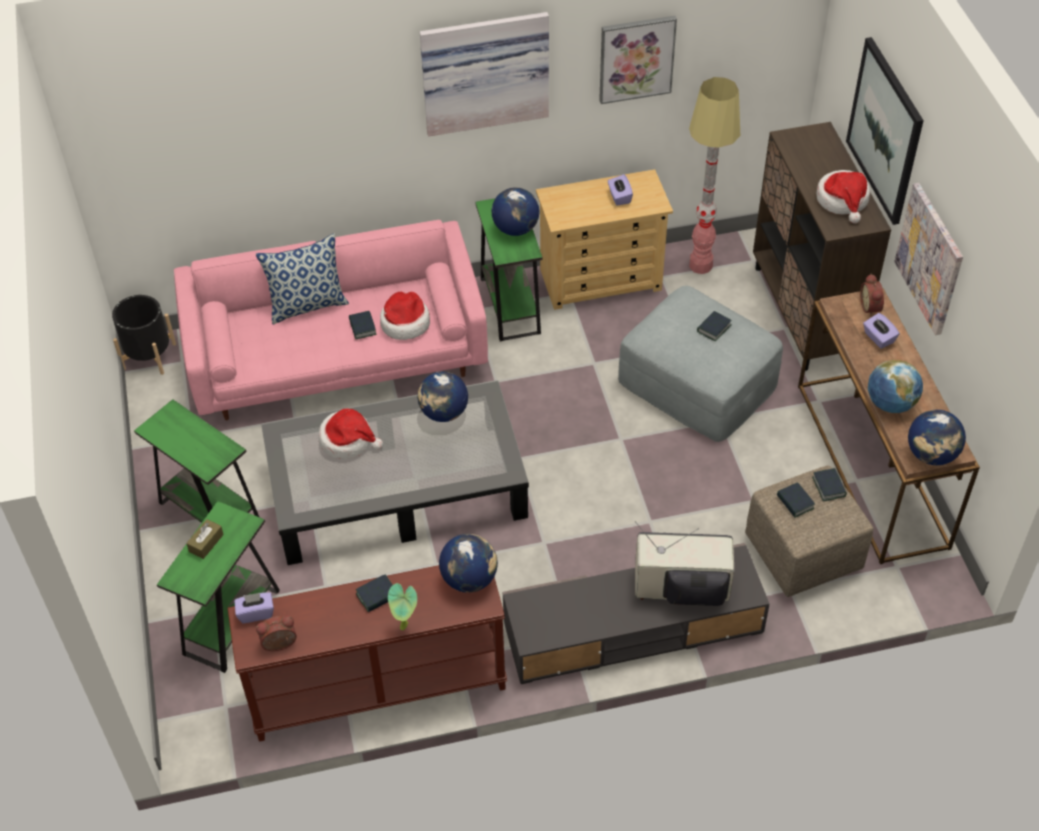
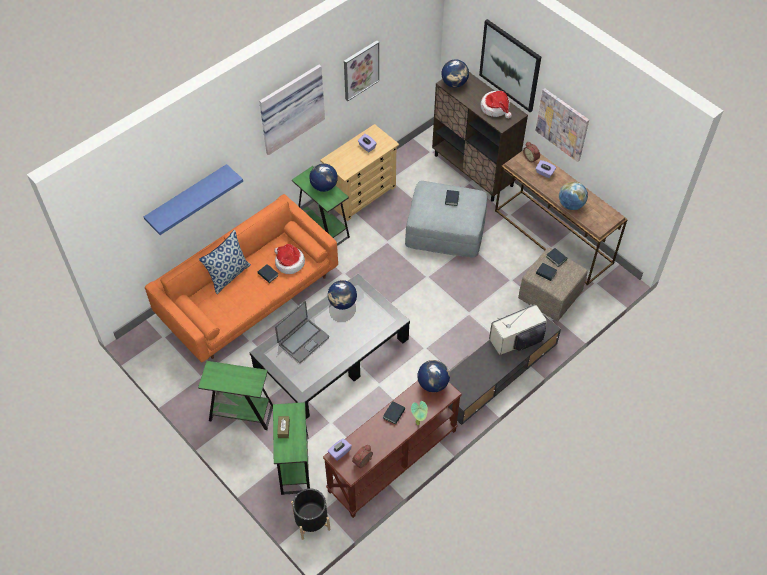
camera: 30 degrees left, 5 degrees up
(149, 356) = (141, 342): black planter -> black planter (311, 521)
(268, 149) = (187, 197): none -> blue shelf
(337, 354) = (248, 295): pink sofa -> orange sofa
(348, 440) = (303, 340): hat -> laptop
(700, 265) = (406, 165): floor lamp -> none
(931, 455) = (604, 223): globe -> globe (454, 83)

